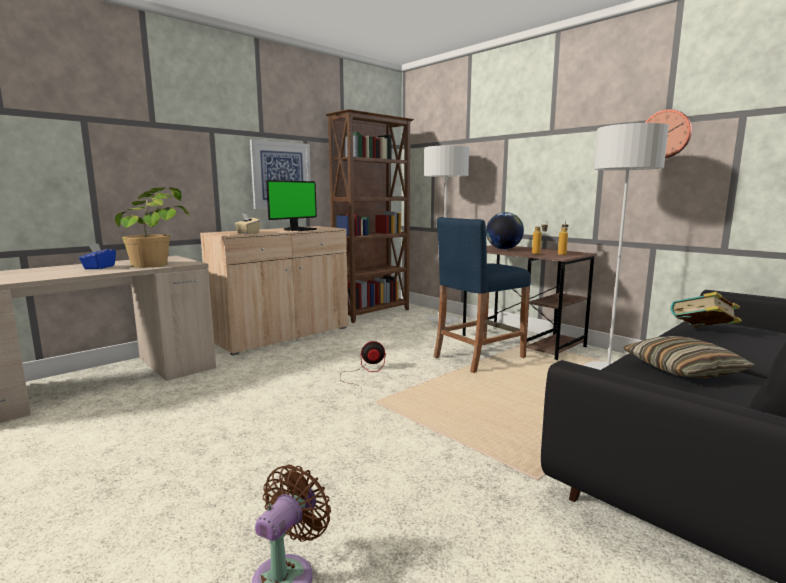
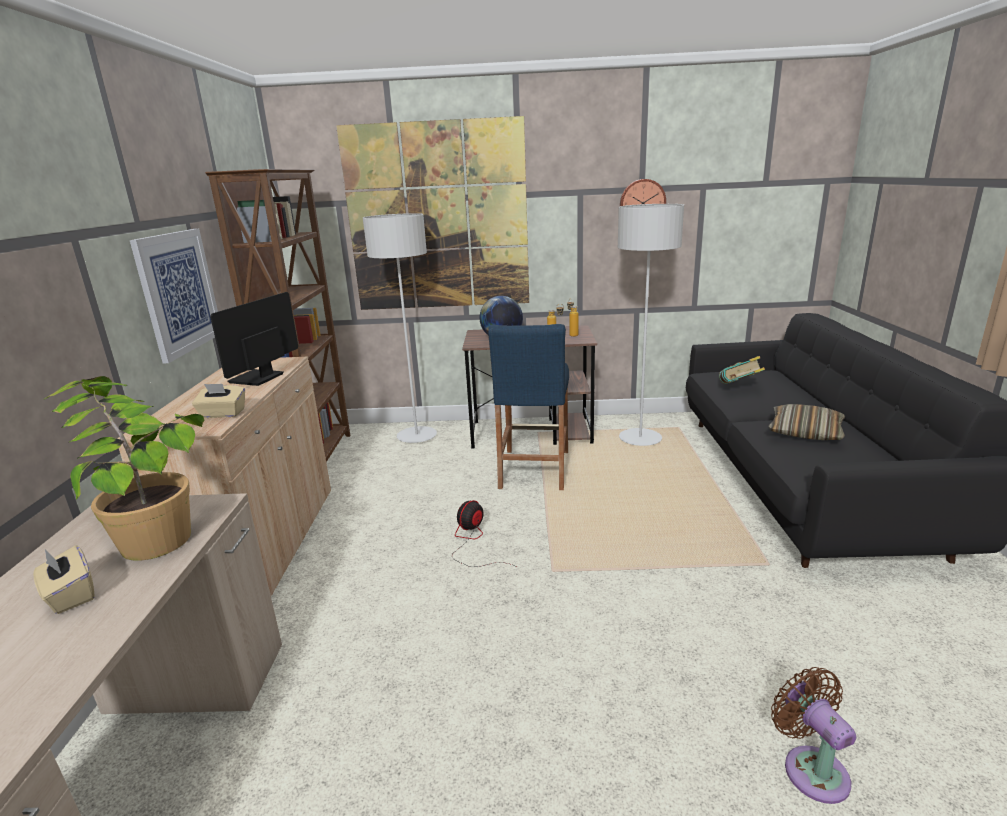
camera: 45 degrees left, 10 degrees up
(99, 267) = (70, 595): blue tissue box -> beige tissue box
(299, 229) = (258, 379): monitor -> monitor turned 150 degrees counterclockwise
(490, 153) = (438, 218): none -> picture

